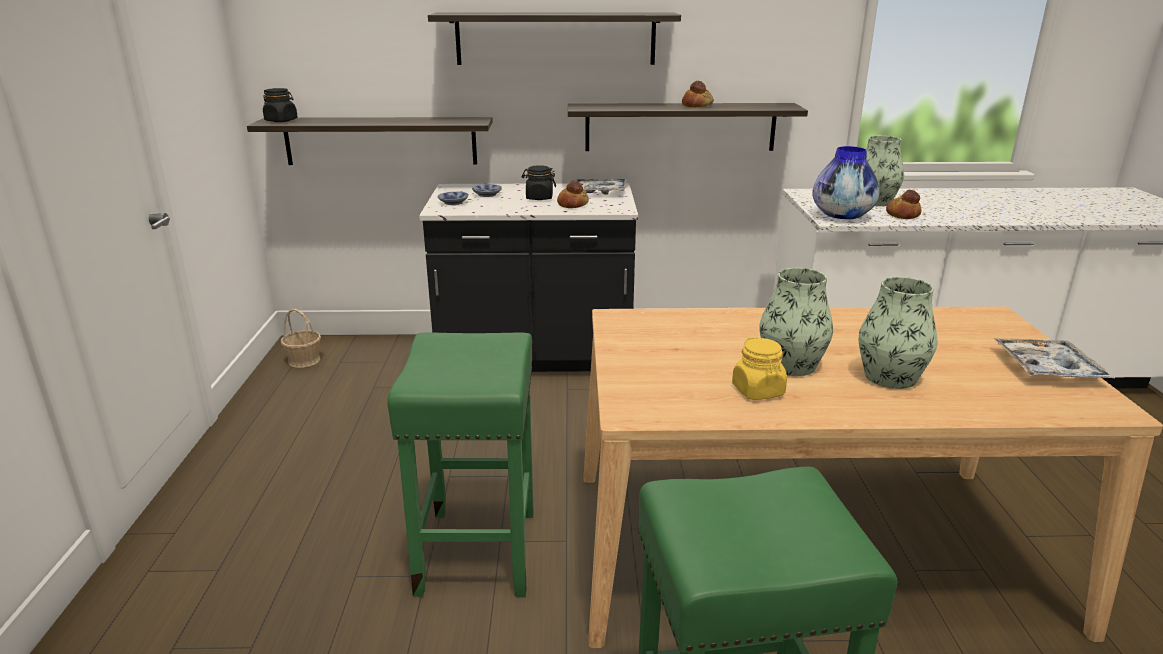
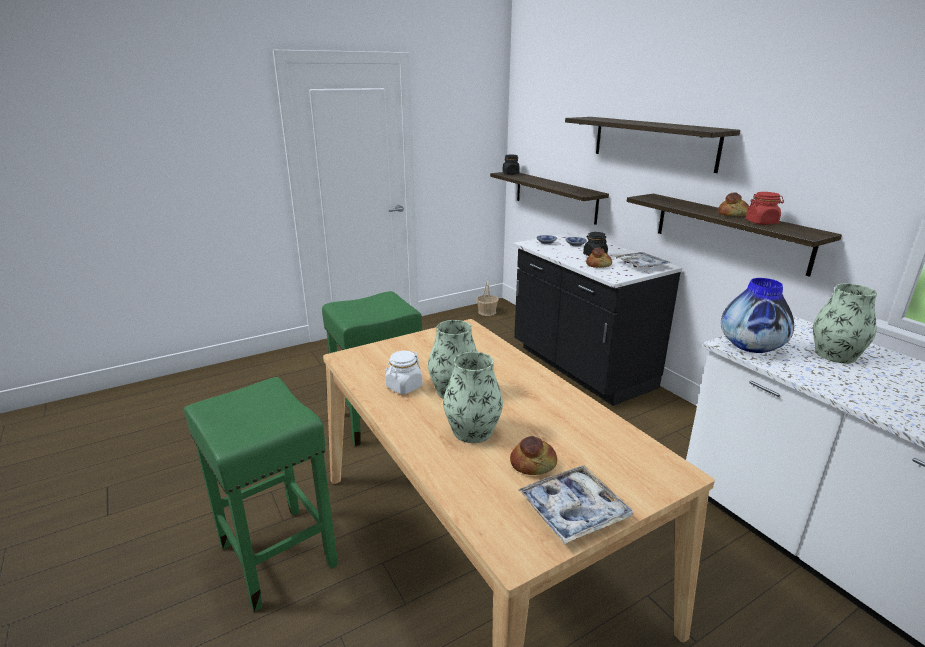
camera: 60 degrees right, 0 degrees up
(735, 106) = (761, 222): none -> red jar
(758, 391) = (404, 387): yellow jar -> white jar
(903, 215) = (817, 373): bread -> bread (533, 464)

